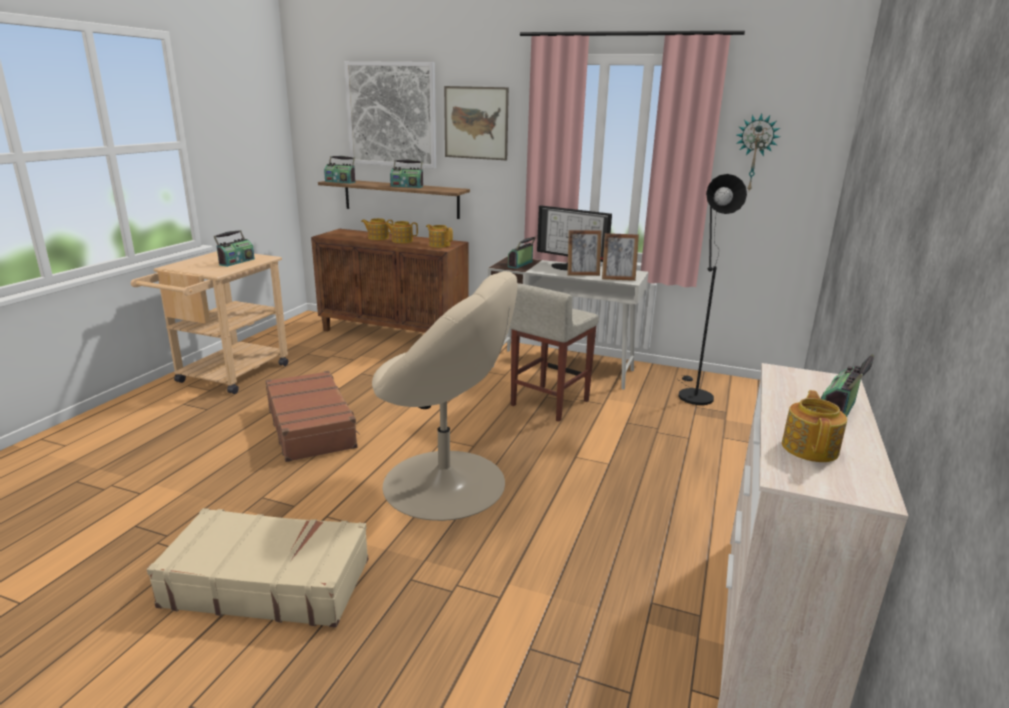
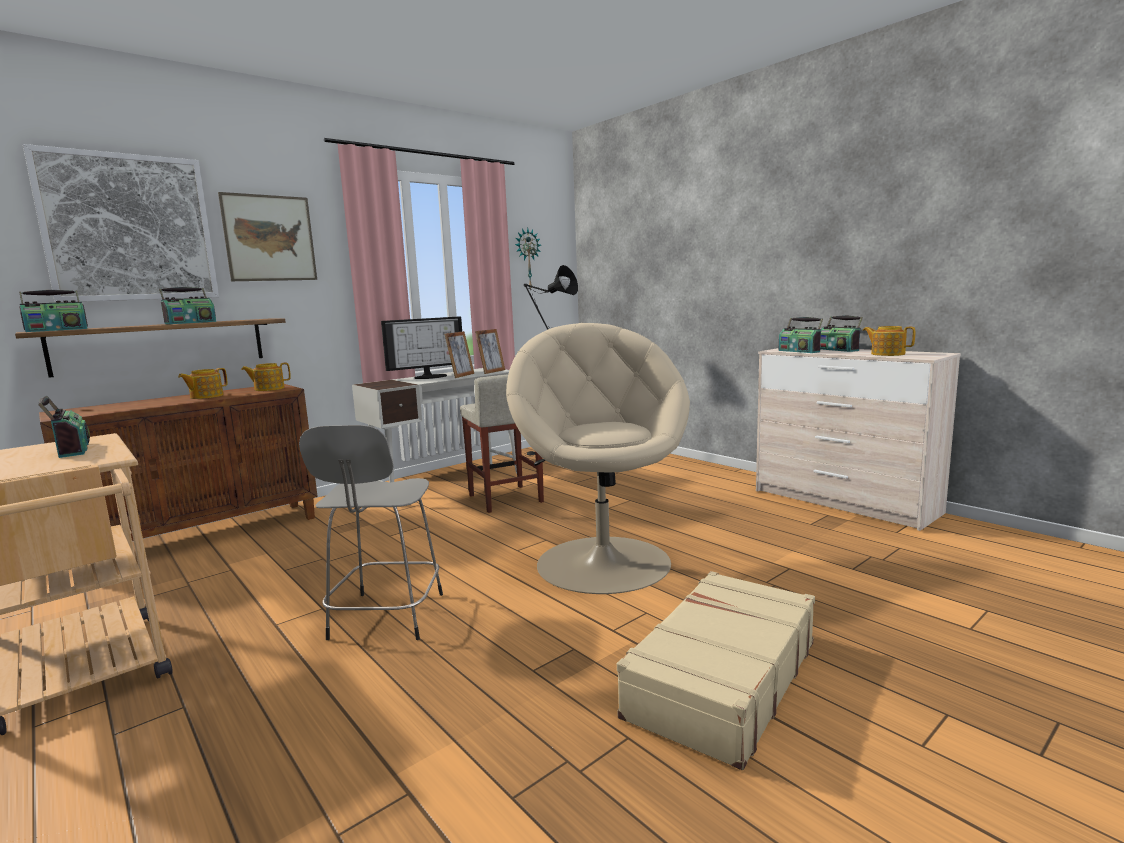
camera: 60 degrees left, 10 degrees down
(311, 426) = (386, 618): brown suitcase -> grey stool
(378, 238) = (158, 402): teapot -> none
(446, 483) = (603, 561): beige armchair -> beige armchair turned 60 degrees counterclockwise
(521, 264) = (392, 383): radio -> radio (799, 351)

